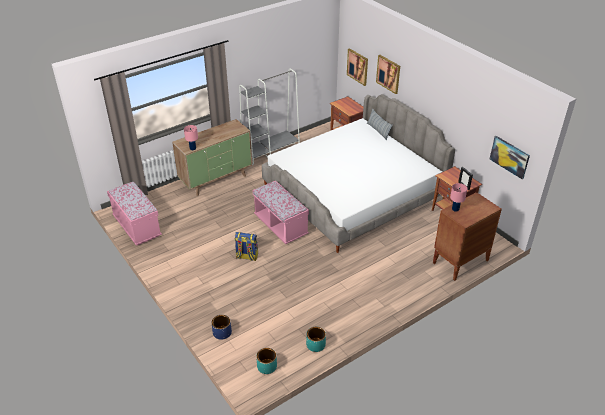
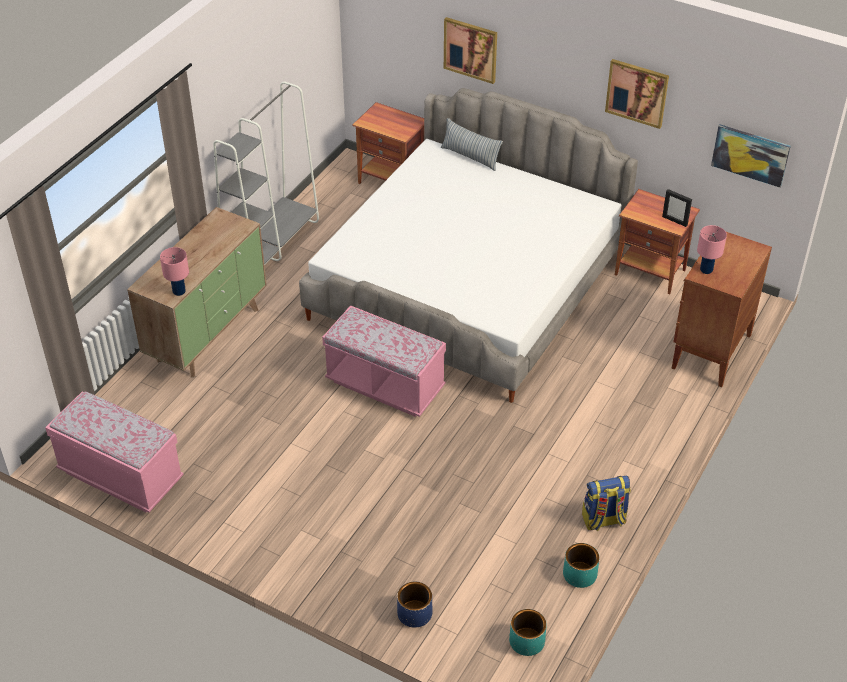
camera: 25 degrees left, 5 degrees up
(246, 256) = (364, 463): backpack -> backpack (603, 520)
(357, 66) = (394, 45): picture -> picture (637, 93)

